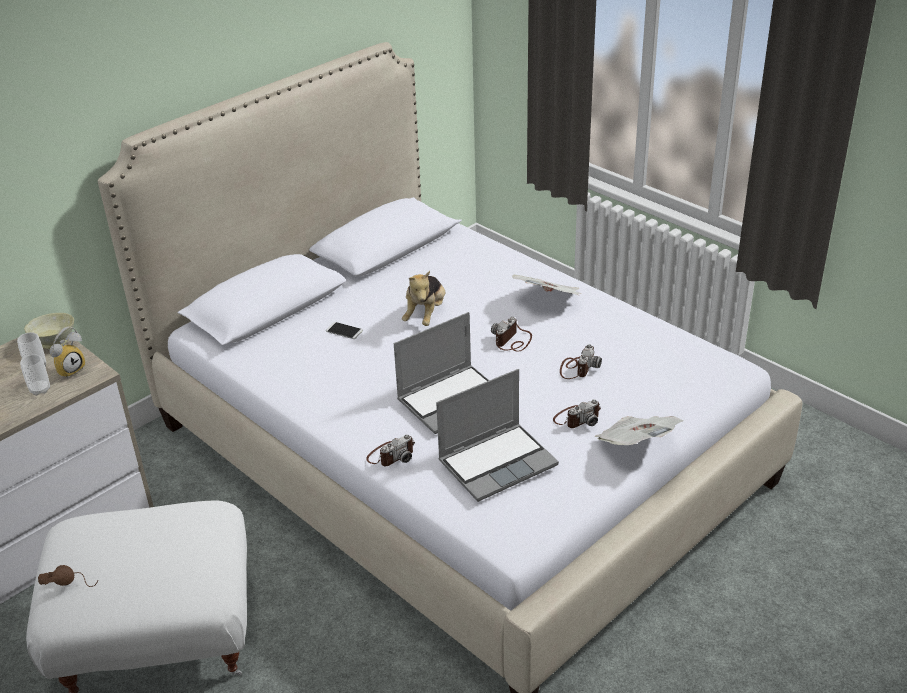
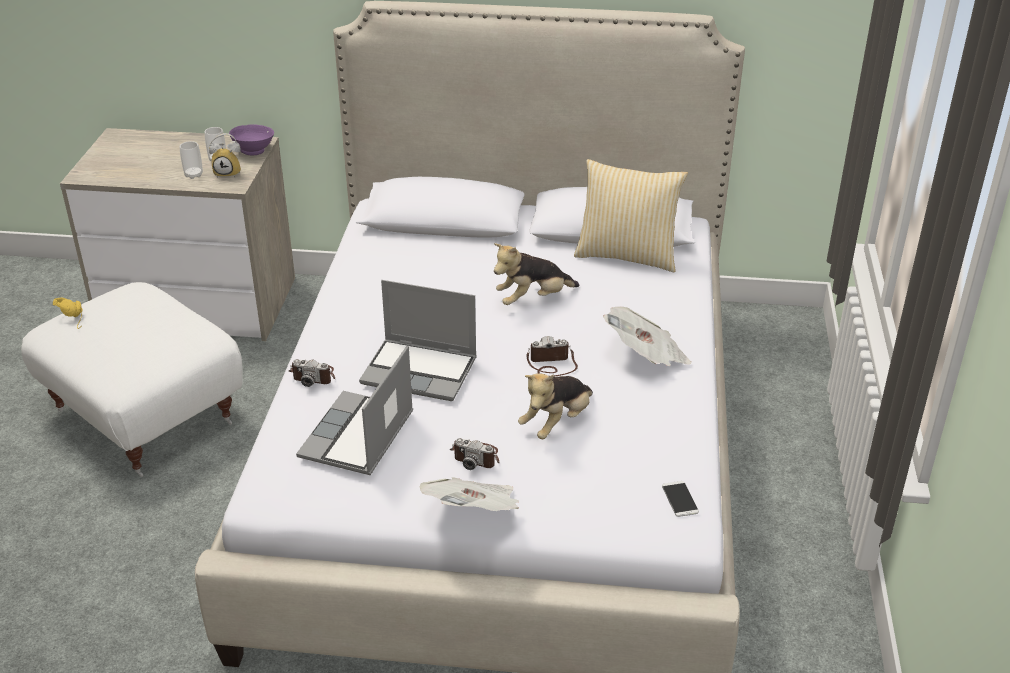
camera: 50 degrees right, 0 degrees up
(55, 342) = (254, 151): beige bowl -> purple bowl
(71, 582) = (76, 317): brown headphones -> yellow headphones
(344, 331) = (456, 270): phone -> phone (680, 499)
(427, 254) = (627, 255): none -> pillow
(498, 462) = (358, 437): laptop -> laptop turned 90 degrees clockwise
(577, 368) = (557, 422): camera -> plush toy

